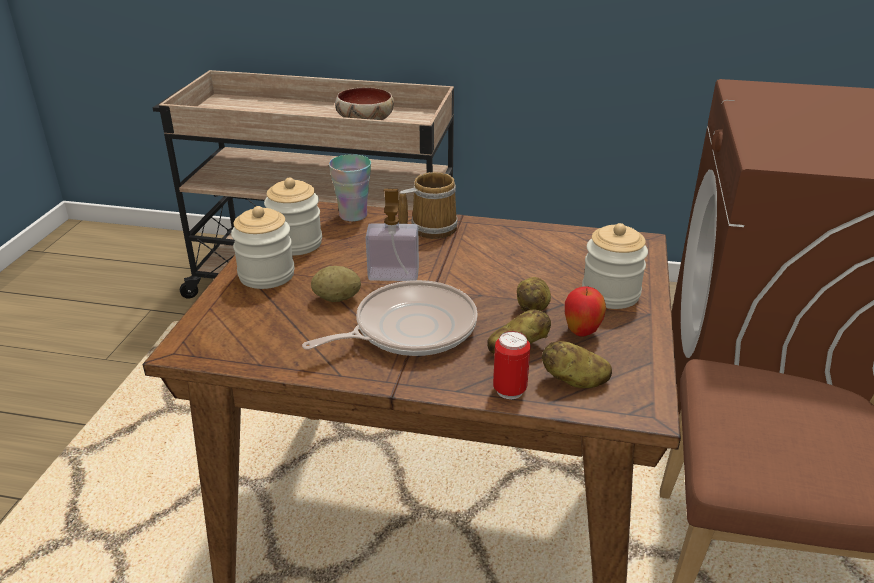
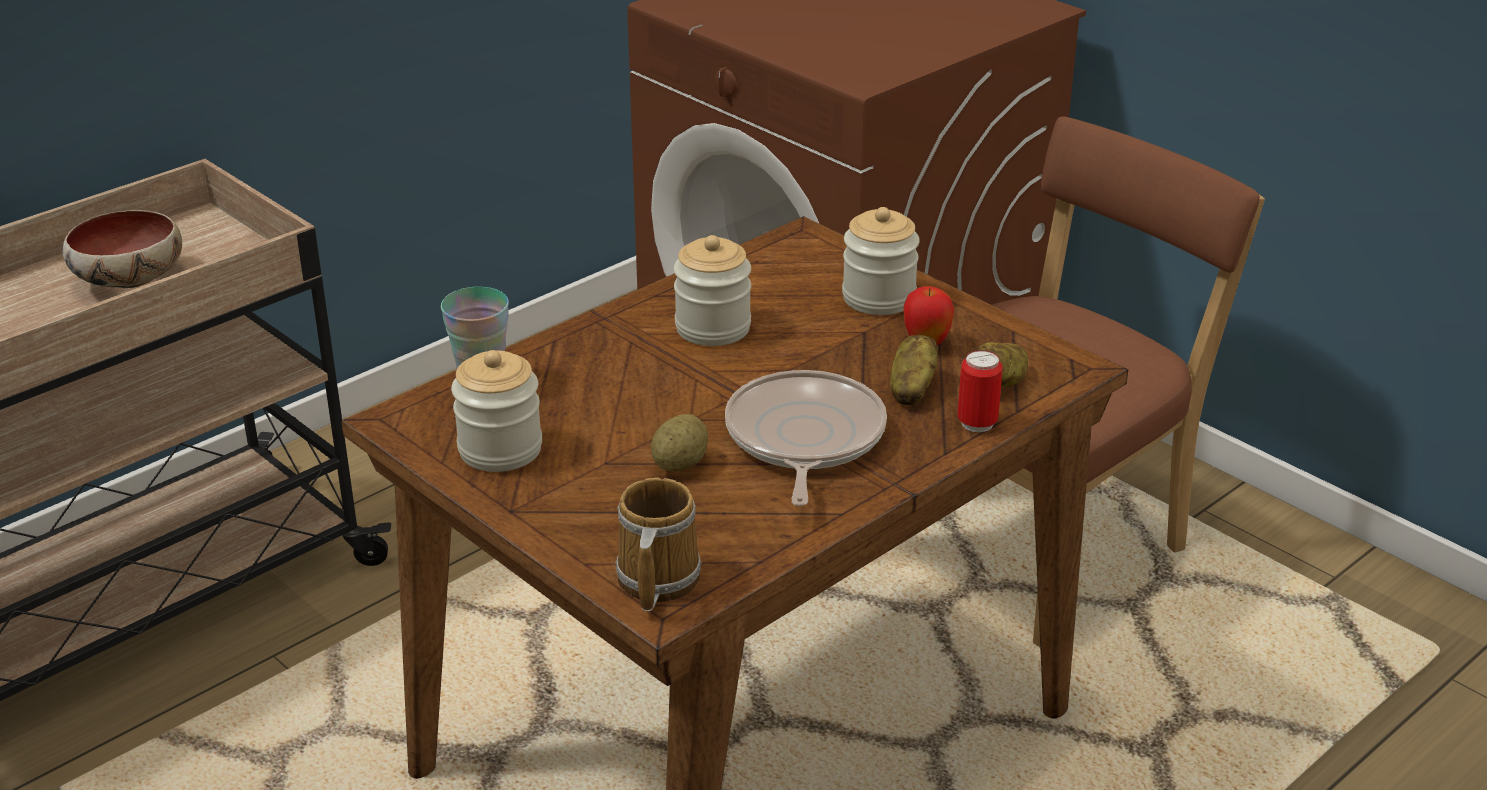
camera: 55 degrees left, 0 degrees up
(266, 275) = (556, 497): jar -> jar (713, 328)
(393, 274) = (673, 407): soap dispenser -> none
(430, 228) = (595, 343): mug -> mug (654, 580)
(533, 307) = (851, 350): potato -> none

